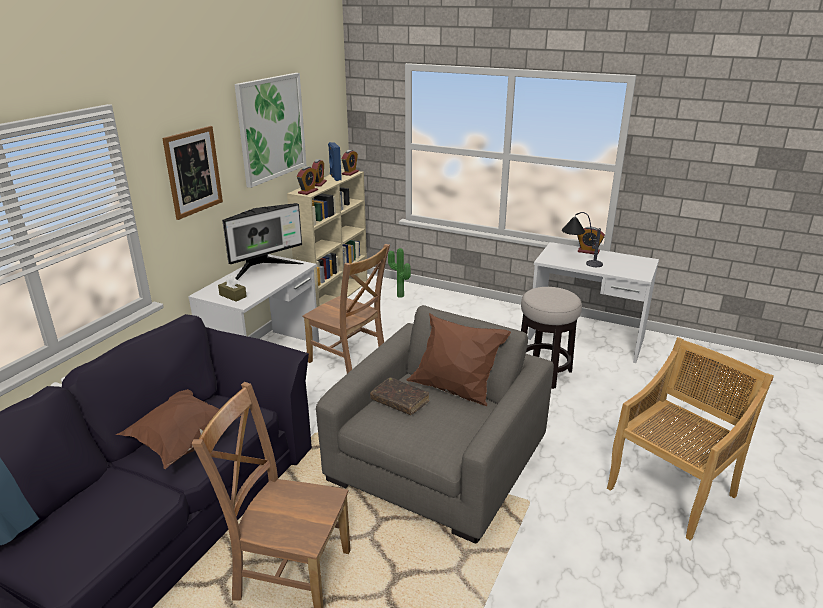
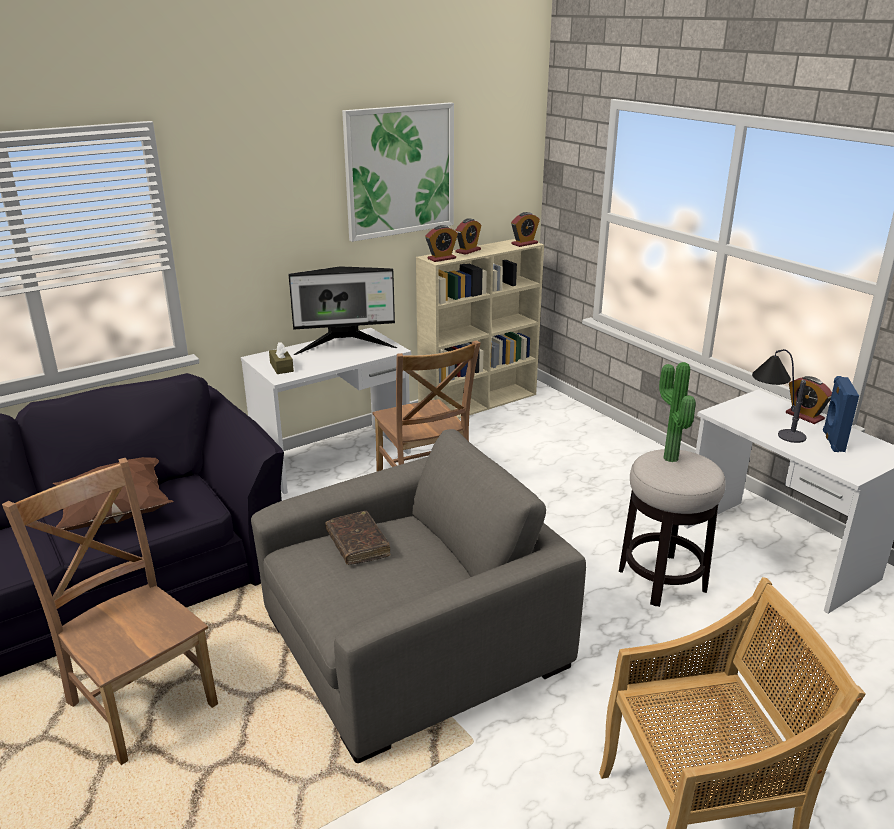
camera: 30 degrees right, 0 degrees up
(193, 172) = (265, 211): picture -> none
(335, 177) = (497, 246): blue speaker -> blue speaker (832, 441)
(399, 296) = (559, 422): potted plant -> potted plant (668, 459)
(455, 391) = (440, 556): brown pillow -> none

